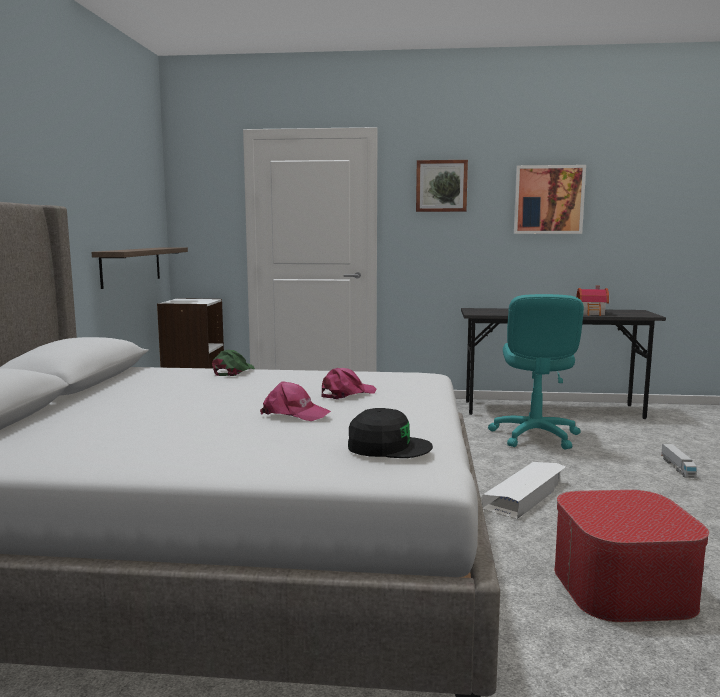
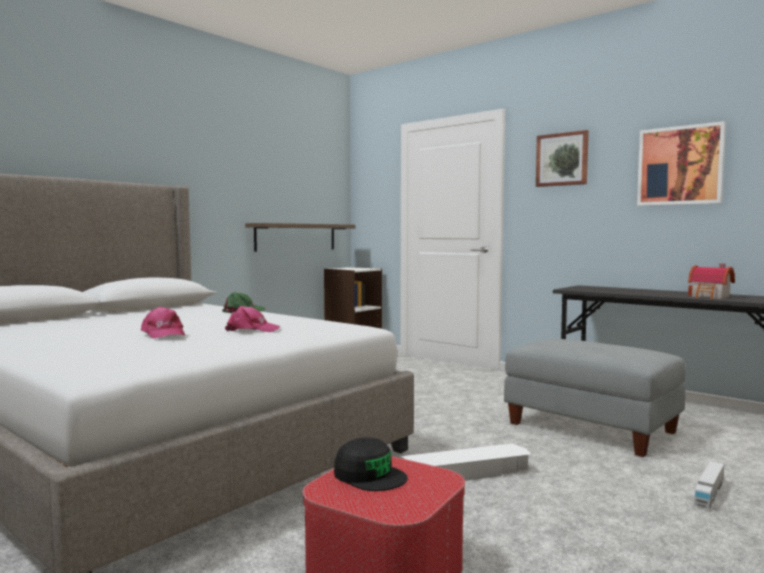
camera: 35 degrees right, 5 degrees down
(388, 446) = (123, 356): black cap -> black cap (369, 475)
(534, 436) = (589, 428): turquoise office chair -> grey ottoman

